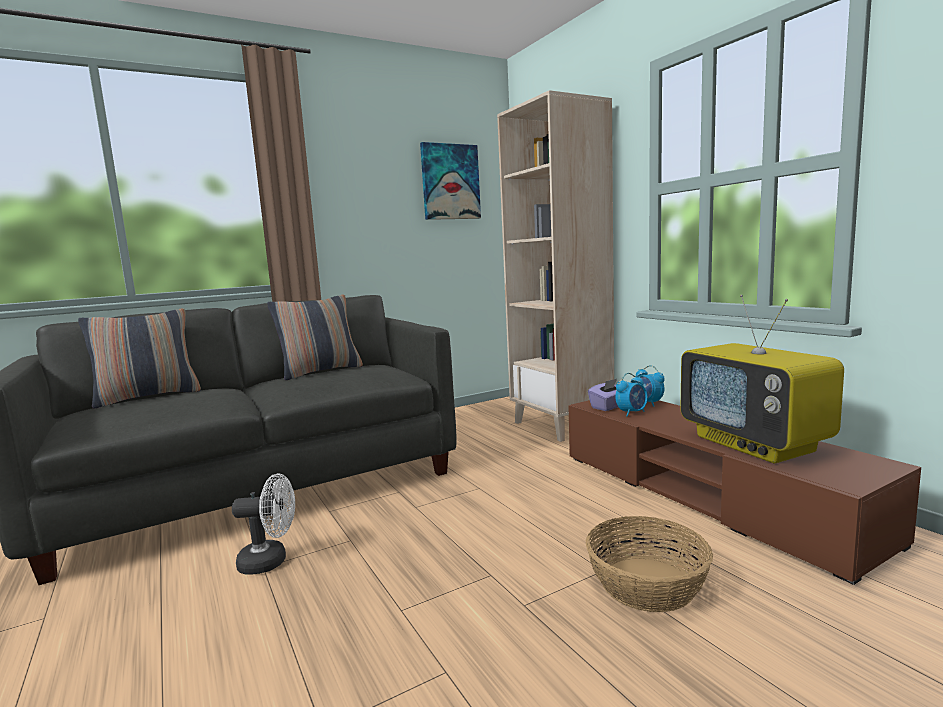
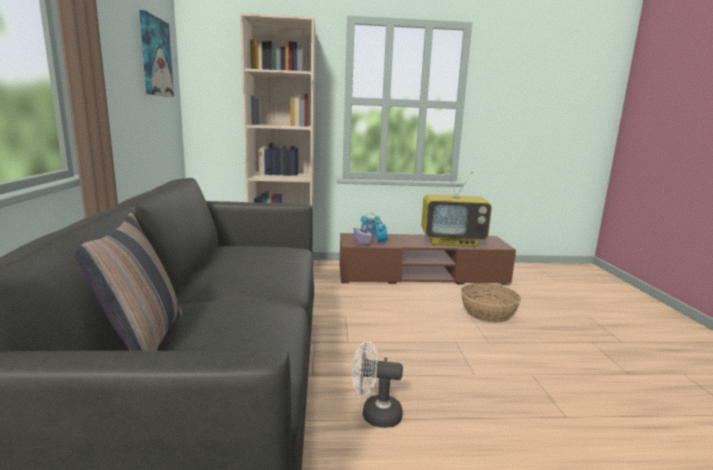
camera: 65 degrees left, 5 degrees up
(270, 561) = (374, 414): white fan -> white fan turned 105 degrees counterclockwise
(320, 371) = (214, 263): pillow -> none

